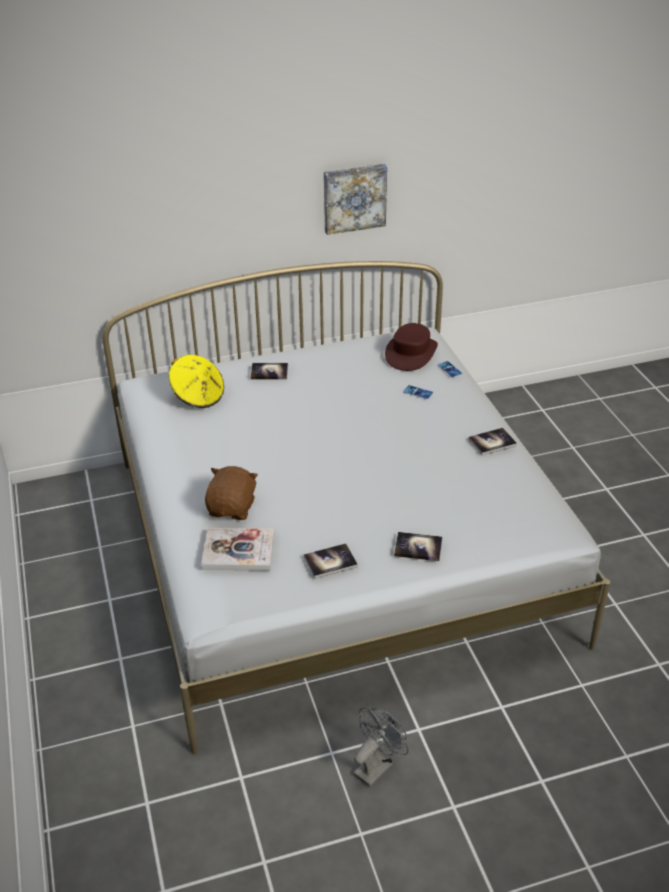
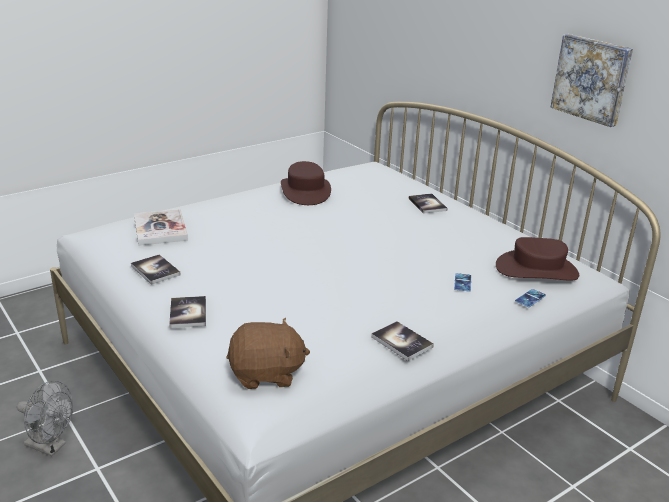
camera: 70 degrees right, 10 degrees down
(196, 437) = (305, 191): none -> brown hat
(198, 396) = (365, 183): yellow hat -> none
(232, 508) = (217, 219): brown plush toy -> brown plush toy (266, 374)

